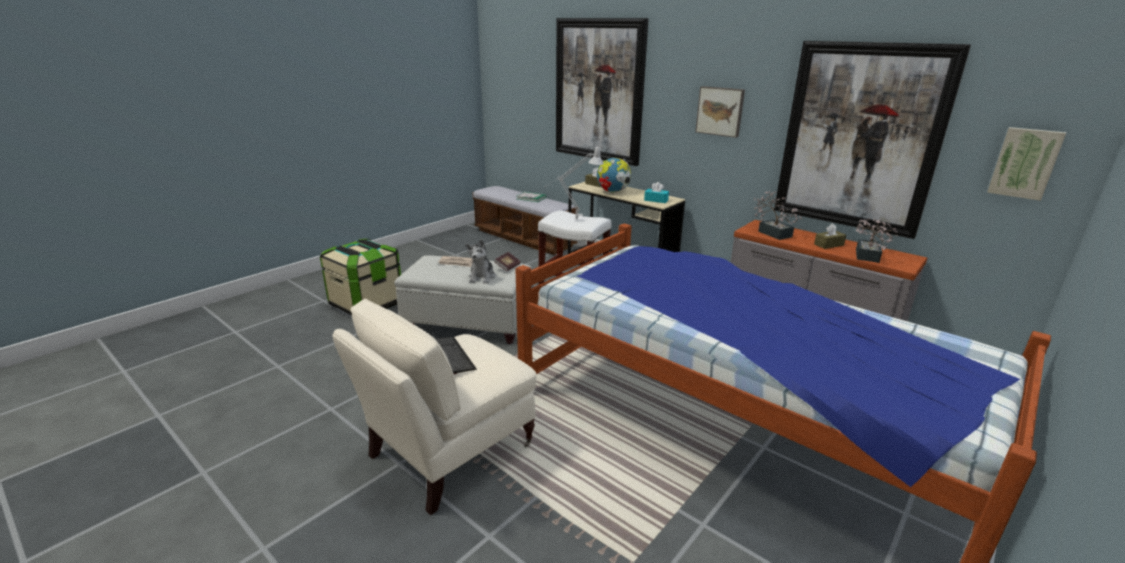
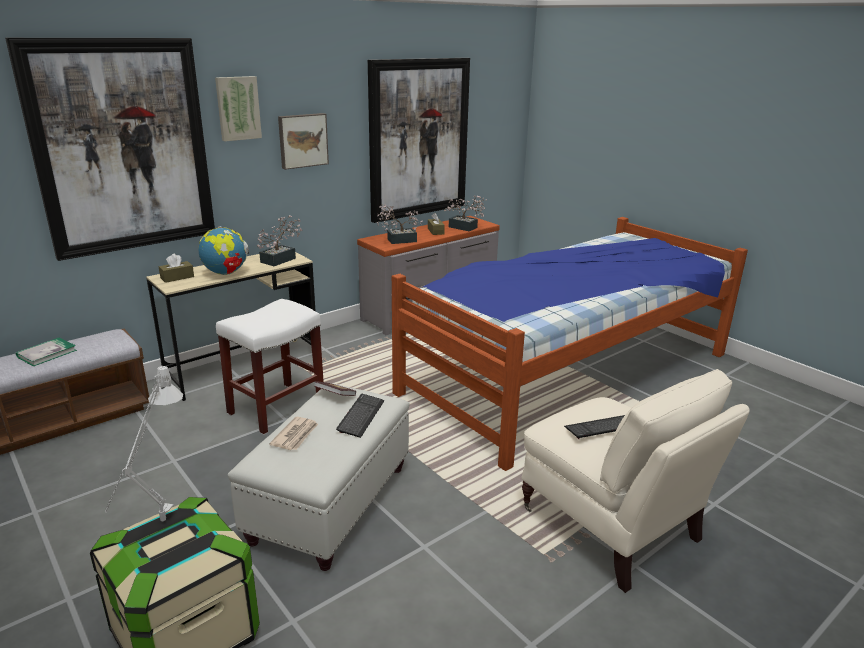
camera: 80 degrees left, 0 degrees up
(482, 277) = (361, 416): plush toy -> keyboard
(572, 220) = (273, 316): grey table lamp -> grey table lamp (159, 527)
(656, 200) = (281, 259): turquoise tissue box -> potted plant
(1025, 163) = (500, 134): picture -> picture (238, 108)

